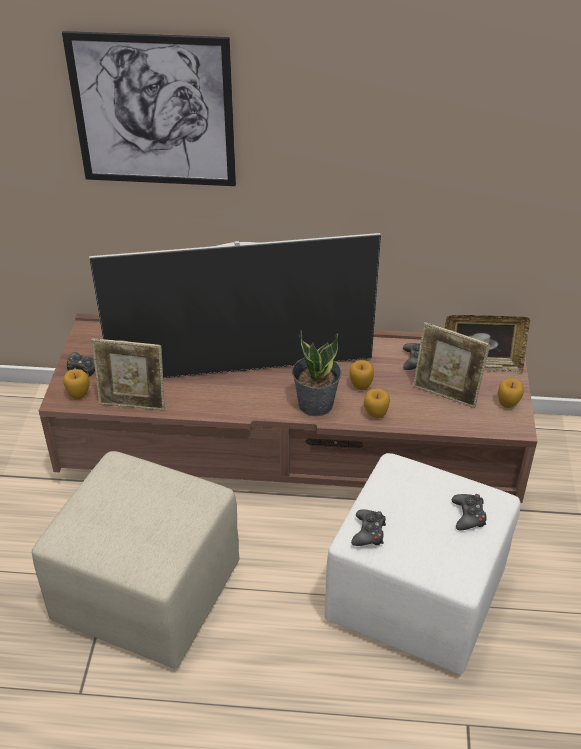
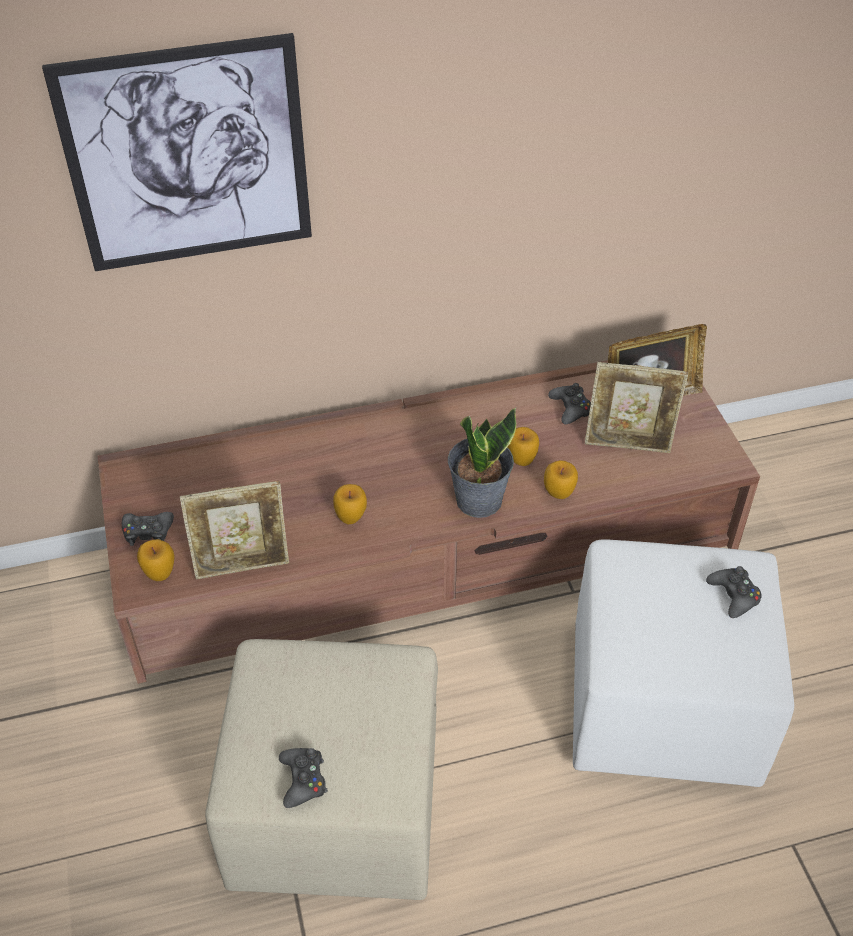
camera: 20 degrees left, 5 degrees up
(242, 369) = (362, 477): television -> none
(369, 532) = (630, 654): black game controller -> black game controller (303, 780)
(508, 404) = (704, 437): apple -> apple (351, 518)

